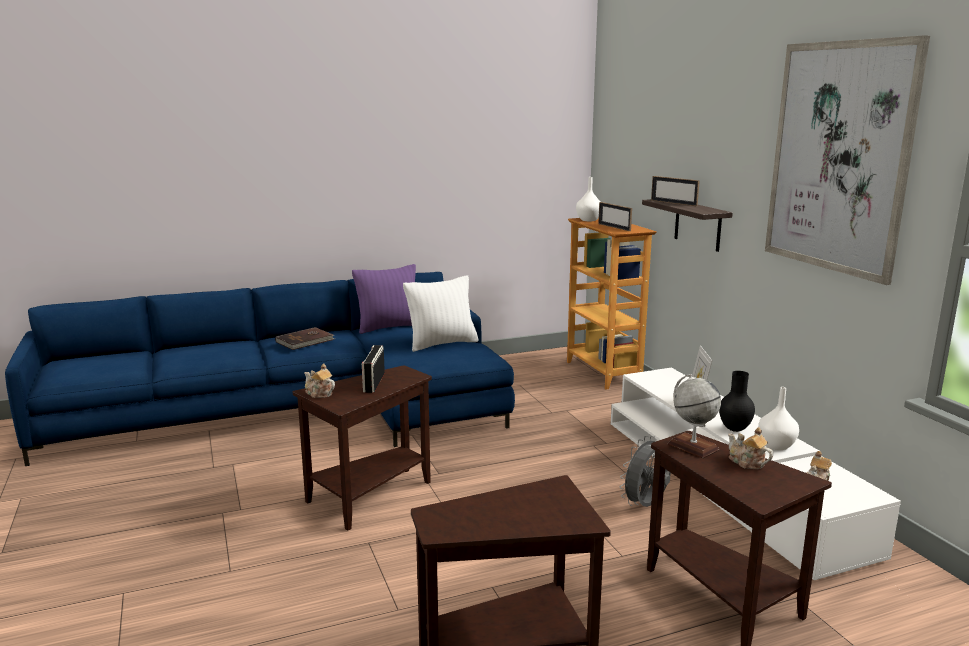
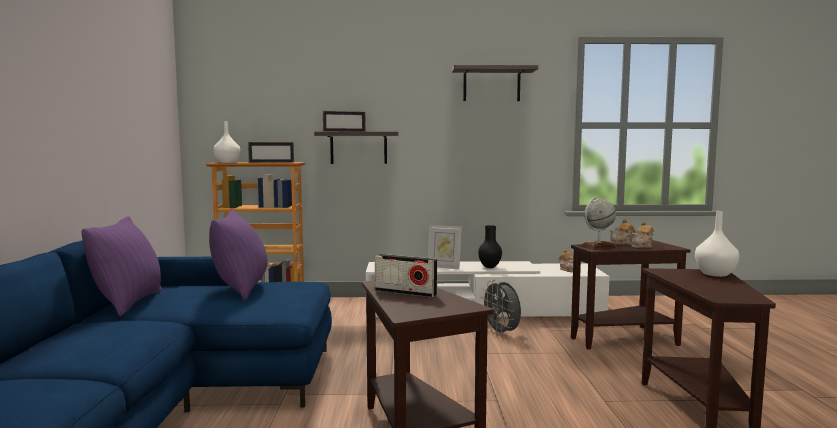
camera: 70 degrees left, 10 degrees down
(305, 341) = (97, 339): brown book -> none
(319, 394) = (418, 312): teapot -> teapot (642, 246)
(442, 344) = (241, 289): white pillow -> purple pillow
(777, 446) = (519, 265): white vase -> white vase (715, 274)
(839, 157) = (491, 85): picture -> shelf

